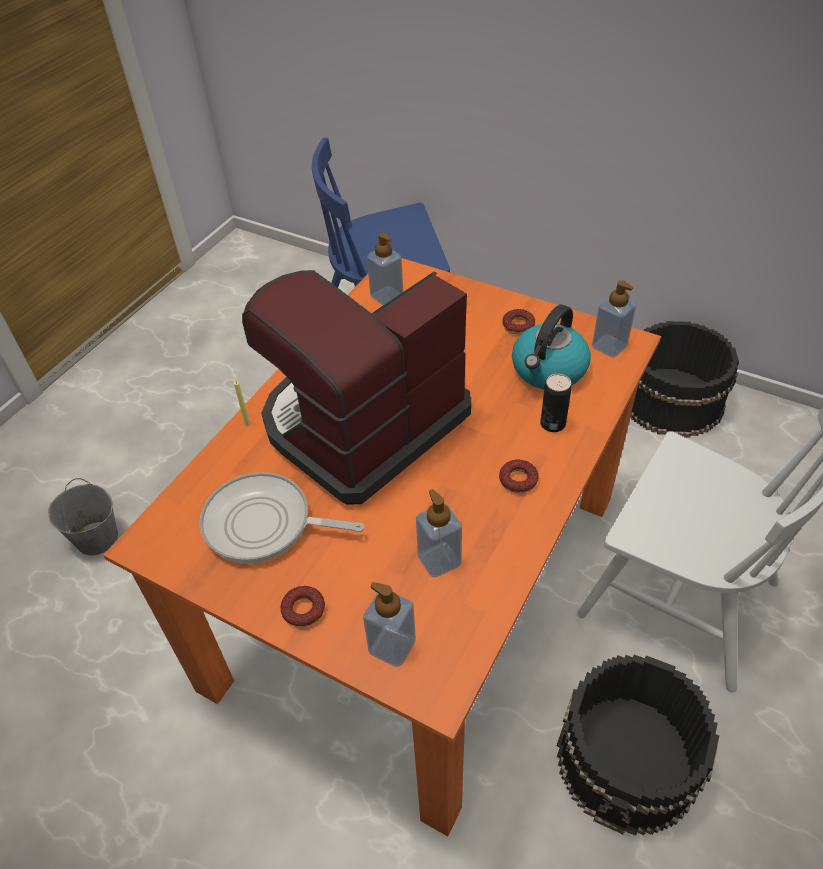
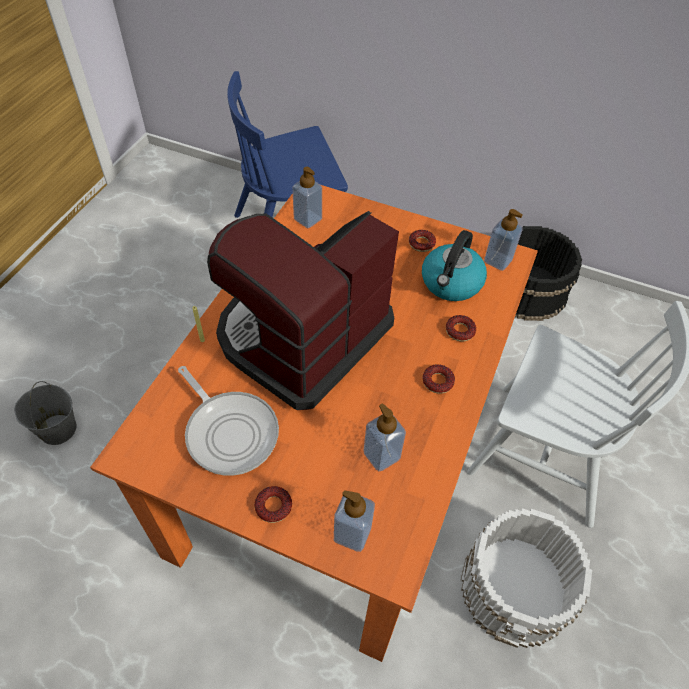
camera: 10 degrees left, 5 degrees up
(264, 524) = (229, 431): frying pan -> frying pan turned 135 degrees counterclockwise
(552, 424) = (460, 331): can -> donut
(629, 760) = (517, 588): black bucket -> white bucket

